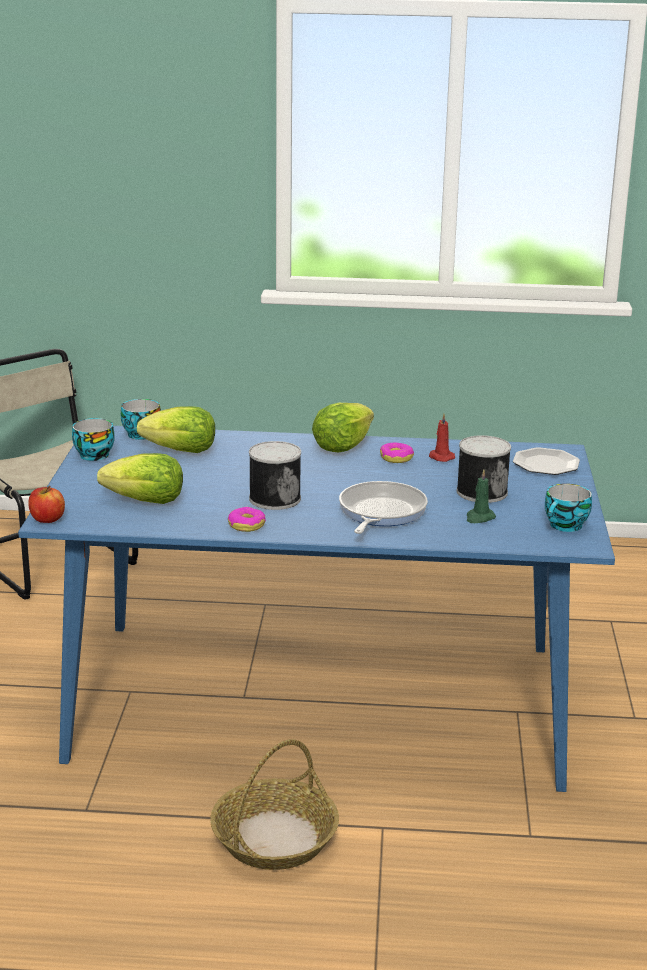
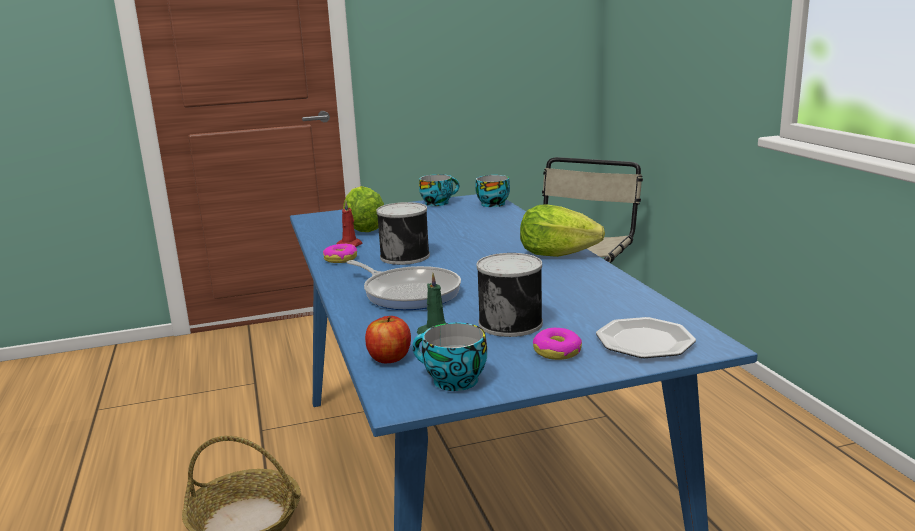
camera: 70 degrees right, 5 degrees down
(47, 519) = (312, 216): apple -> apple (389, 358)
(181, 451) = (473, 218): lettuce -> none
(380, 512) = (409, 293): frying pan -> frying pan turned 45 degrees clockwise
(396, 458) = (557, 276): donut -> donut (557, 351)
(440, 457) = (587, 291): red candle -> red candle (350, 245)

